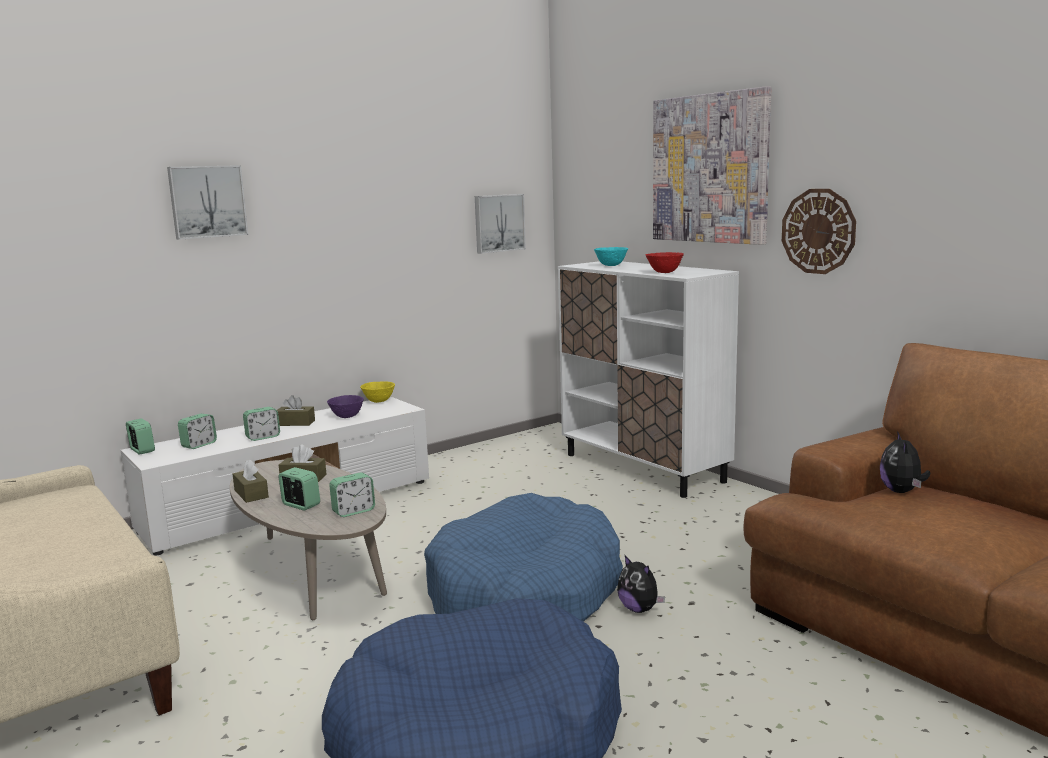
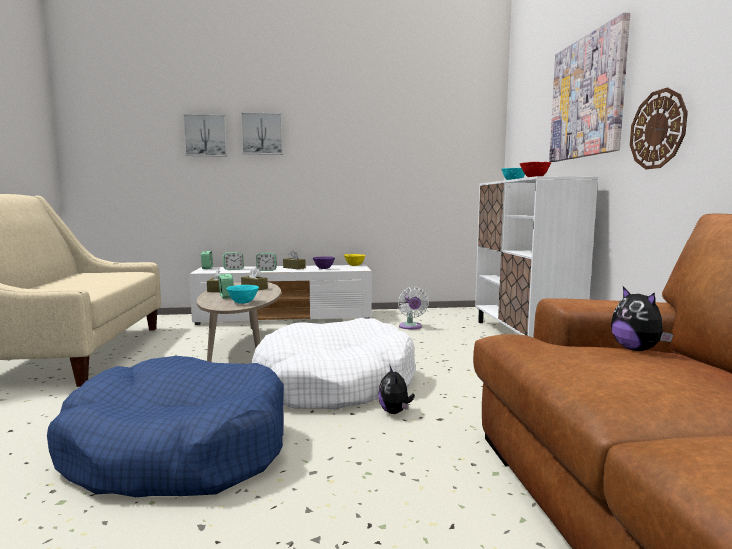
camera: 30 degrees right, 5 degrees down
(353, 511) = (243, 303): alarm clock -> turquoise bowl
(496, 482) = (411, 327): none -> white fan
(498, 223) = (458, 160): picture -> picture (206, 135)
(524, 594) = (335, 383): blue dog bed -> white dog bed
(902, 491) = (636, 349): plush toy -> plush toy turned 60 degrees counterclockwise

